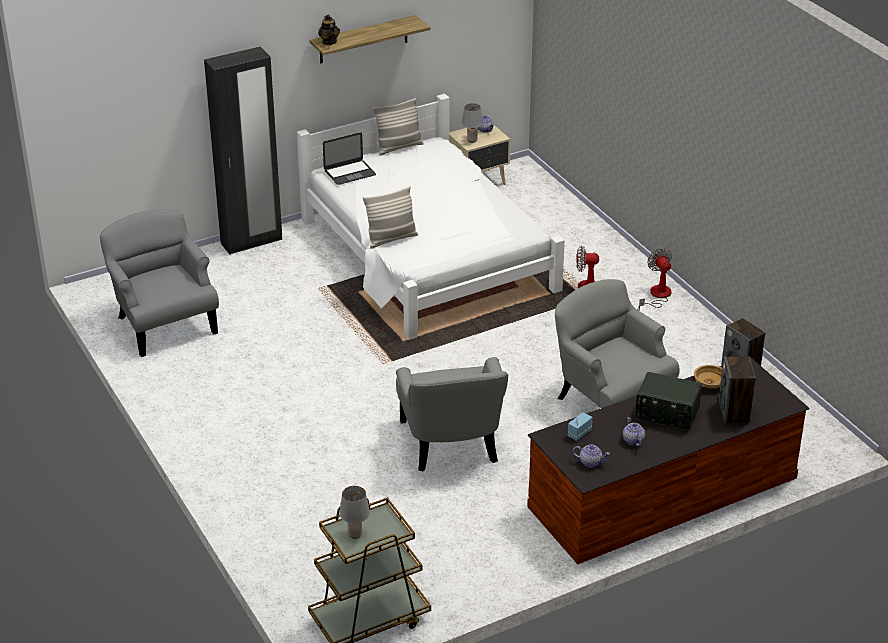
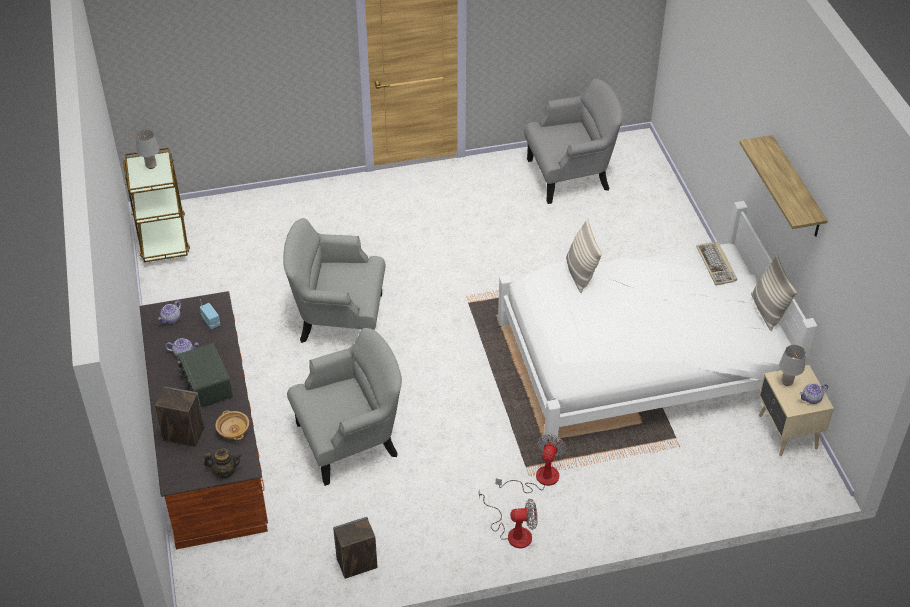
camera: 105 degrees right, 10 degrees up
(251, 242) = (694, 240): black wardrobe -> none
(329, 42) = (763, 147): teapot -> teapot (225, 471)
(349, 172) = (716, 265): laptop -> keyboard
(666, 414) = (206, 386): radio -> radio turned 60 degrees counterclockwise

